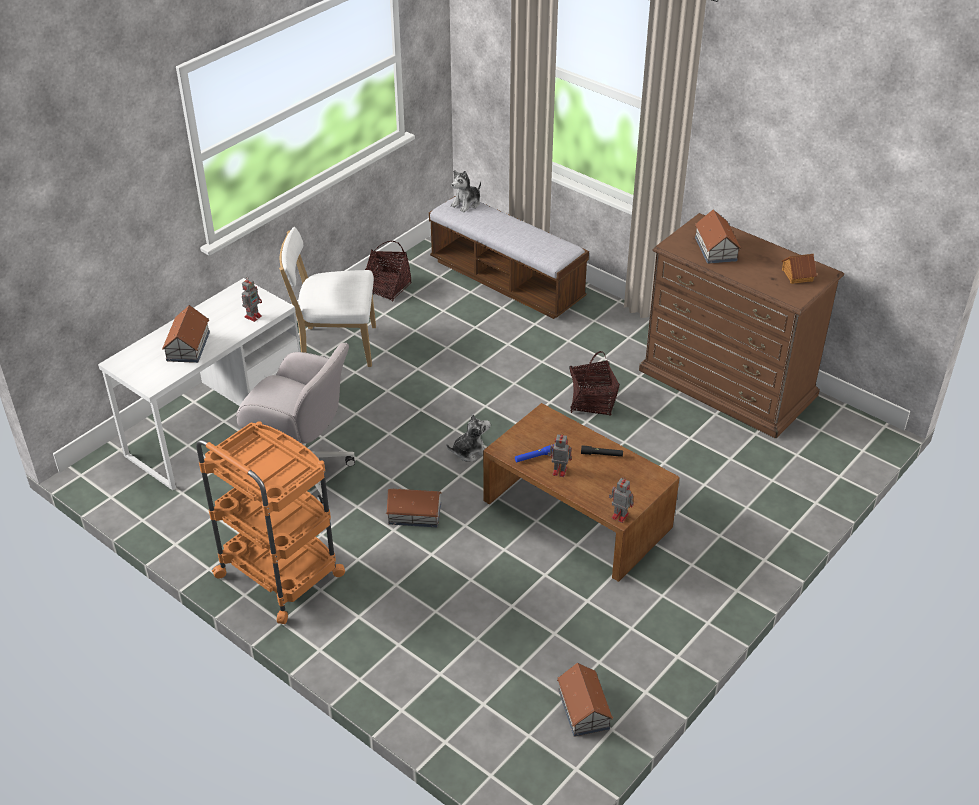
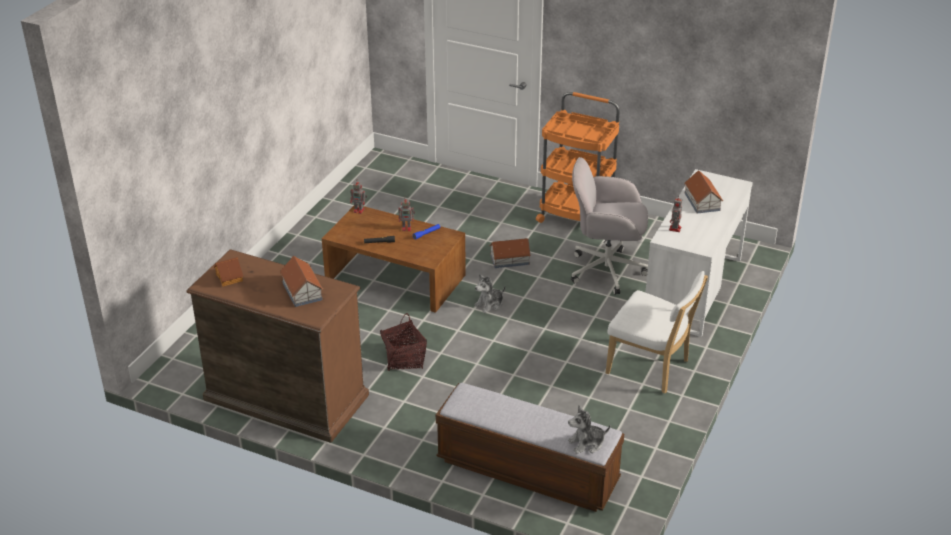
camera: 165 degrees right, 5 degrees down
(334, 346) = (651, 368): white chair -> white chair turned 45 degrees clockwise
(387, 287) = (645, 439): basket -> none
(466, 204) = (587, 443): plush toy -> plush toy turned 135 degrees counterclockwise
(583, 710) = (366, 188): toy house -> none

